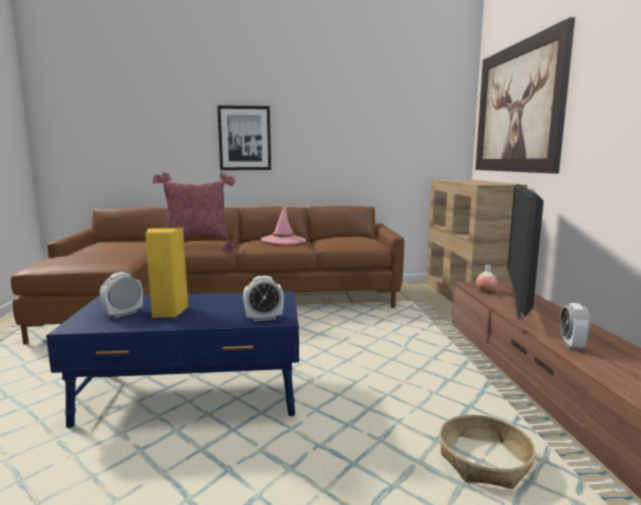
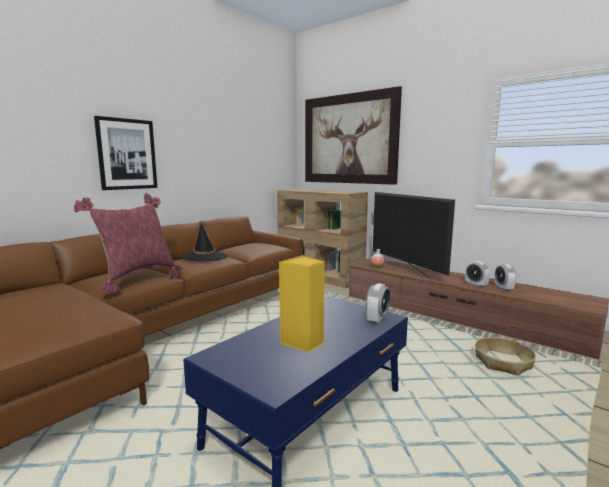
camera: 45 degrees left, 0 degrees up
(123, 314) = (275, 360): alarm clock -> alarm clock (503, 288)
(283, 240) = (204, 257): pink hat -> black hat

